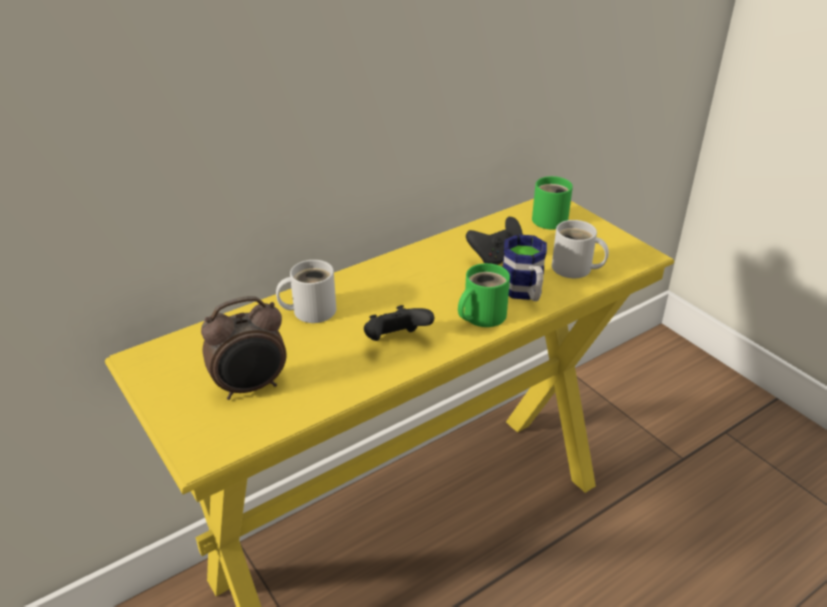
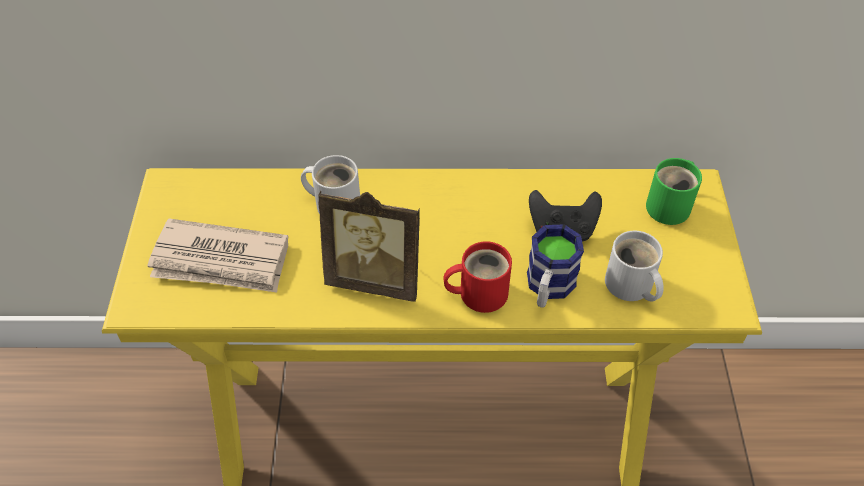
camera: 35 degrees right, 15 degrees up
(251, 387) = (221, 261): alarm clock -> newspaper
(395, 341) = (376, 278): black game controller -> picture frame
(480, 315) = (478, 292): green mug -> red mug

